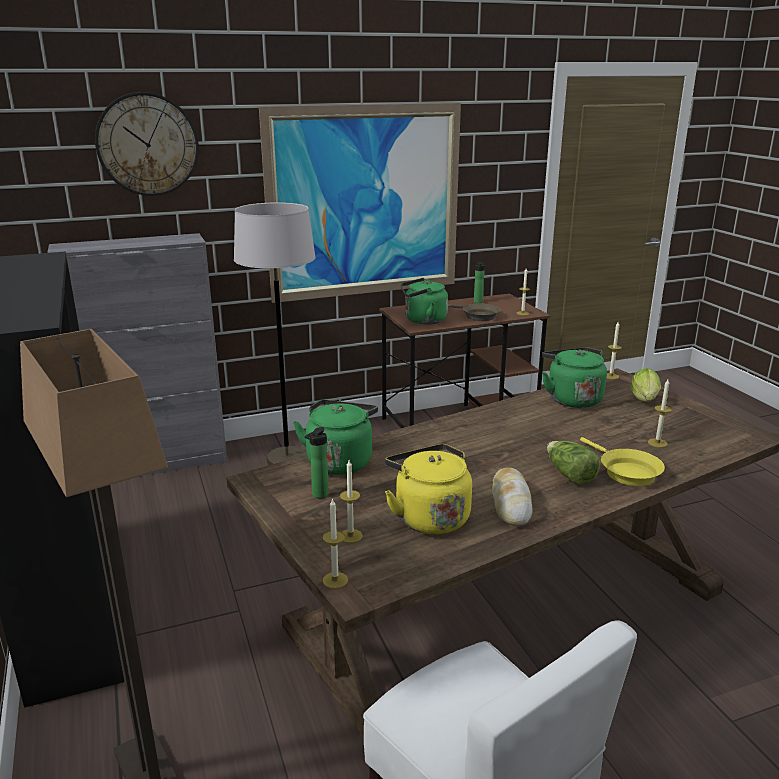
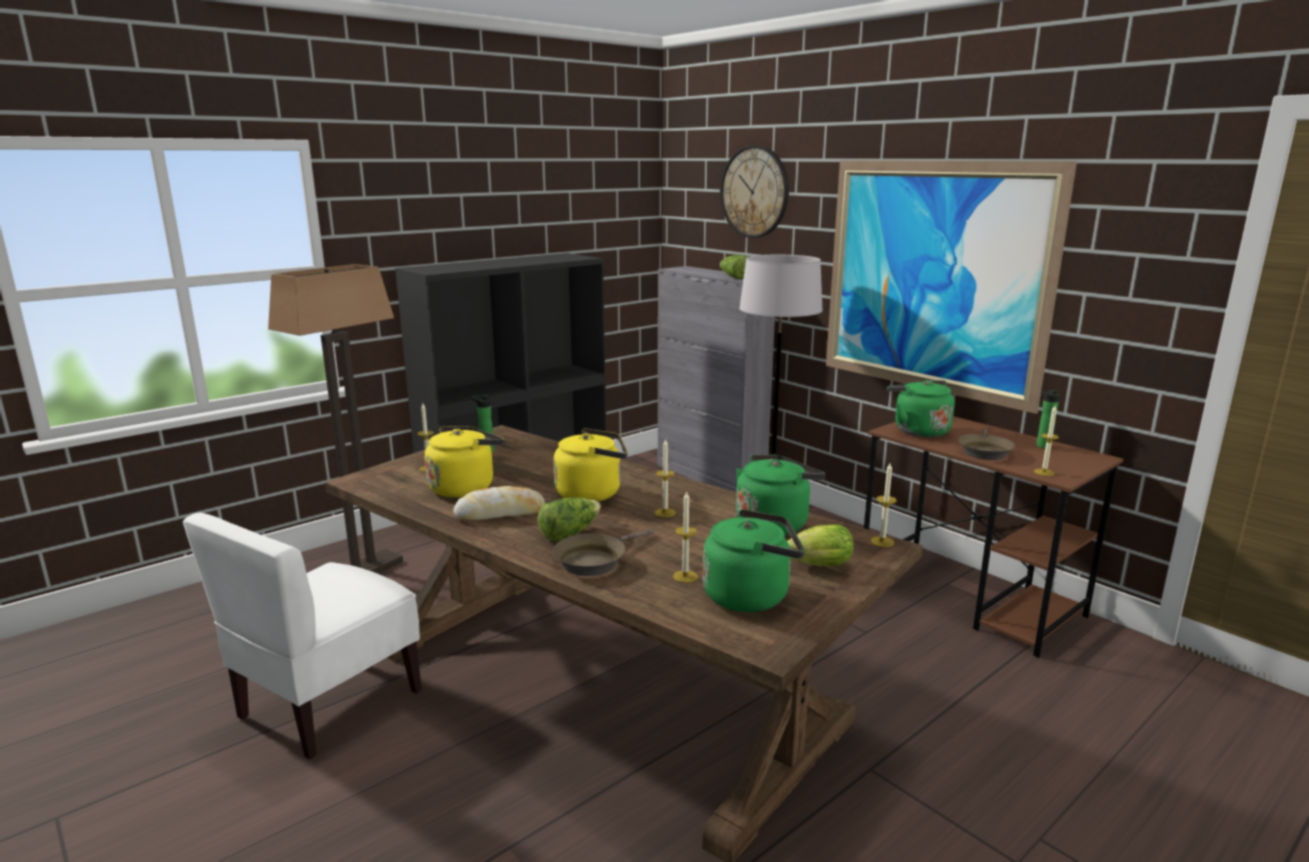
camera: 70 degrees right, 5 degrees down
(169, 241) = (733, 277): none -> lettuce
(335, 580) = (370, 472): candle -> candle (665, 513)
(340, 461) = (544, 449): green kettle -> green kettle (751, 595)
(481, 453) = (592, 493): none -> yellow kettle
(625, 471) = (594, 560): yellow frying pan -> brown frying pan

